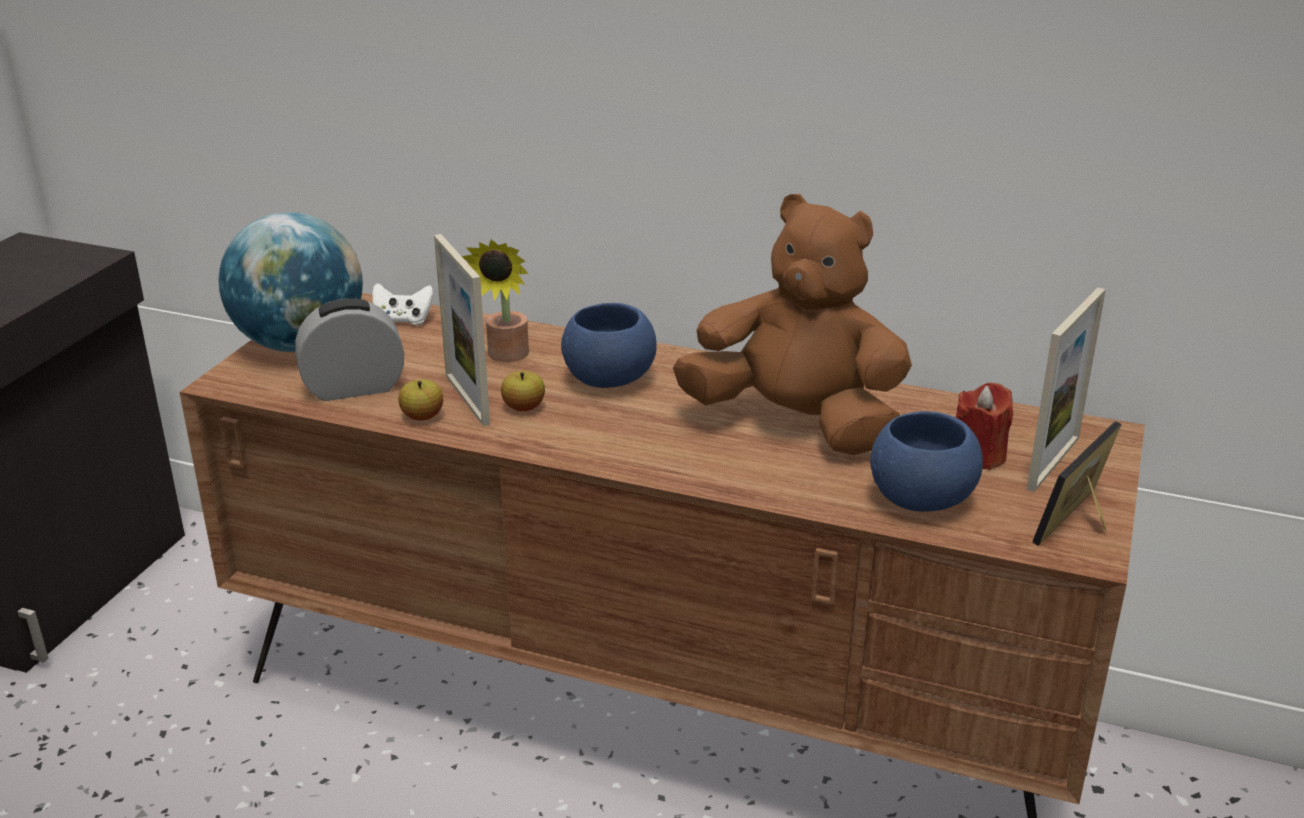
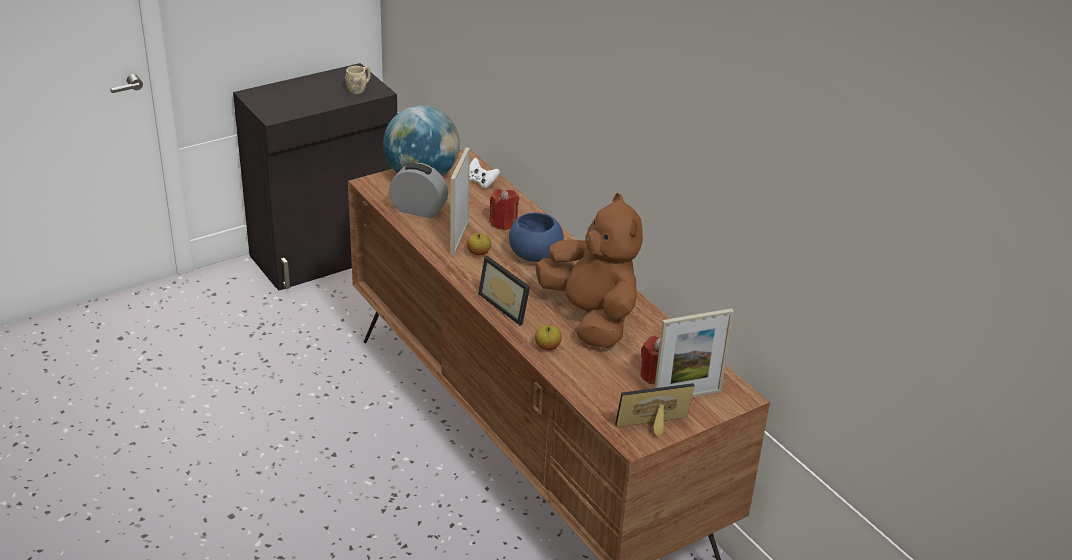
camera: 35 degrees right, 5 degrees up
(60, 262) = (359, 88): none -> beige mug
(422, 417) = (430, 238): apple -> apple (547, 347)
(506, 357) = (503, 223): potted plant -> red candle
(663, 456) = (508, 305): none -> picture frame
(922, 500) = (594, 381): blue bowl -> none

